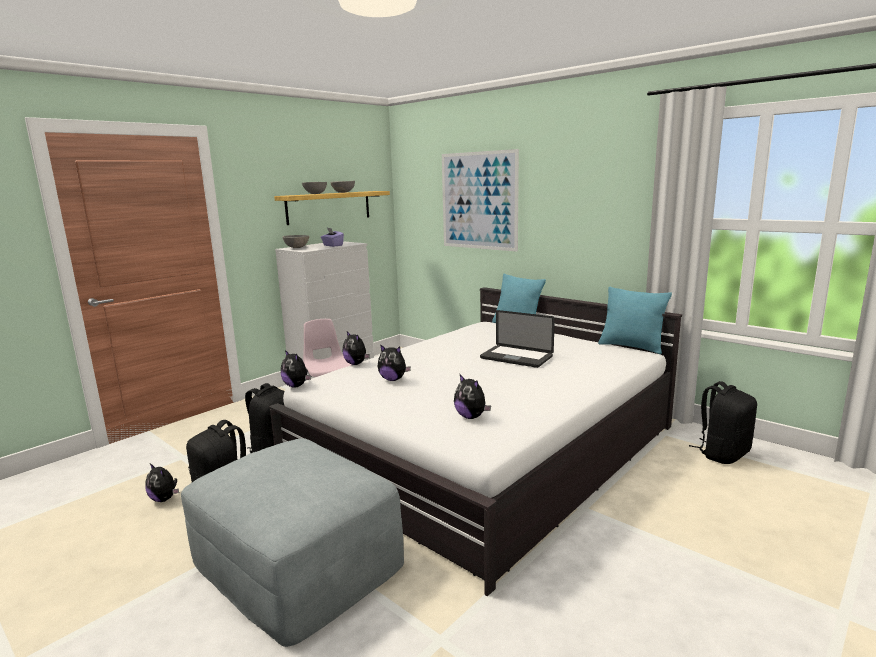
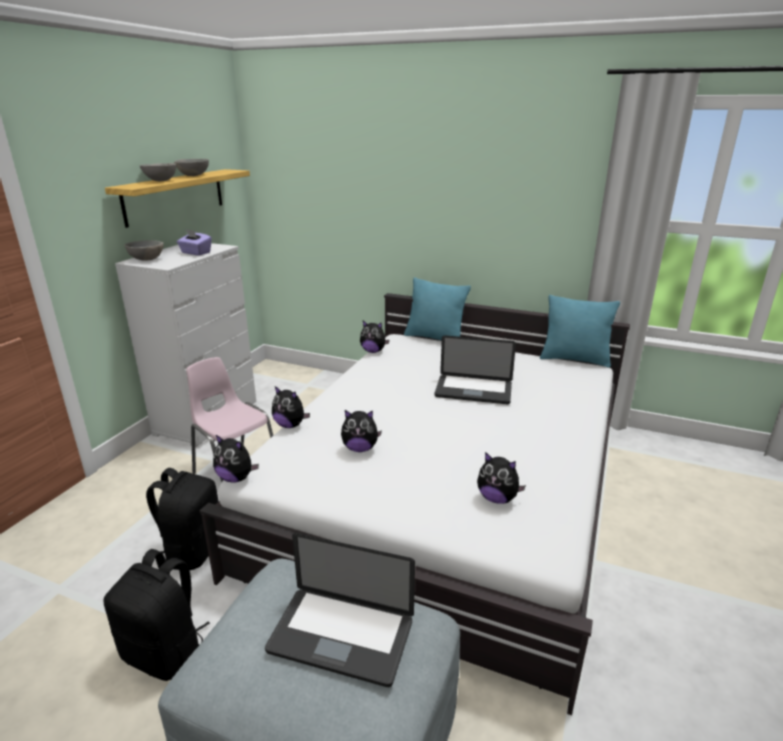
camera: 20 degrees left, 10 degrees up
(164, 499) = (71, 672): plush toy -> plush toy (373, 351)
(301, 472) = (341, 636): none -> laptop
(478, 201) = (372, 186): picture -> none
(722, 454) = (670, 462): black backpack -> none

